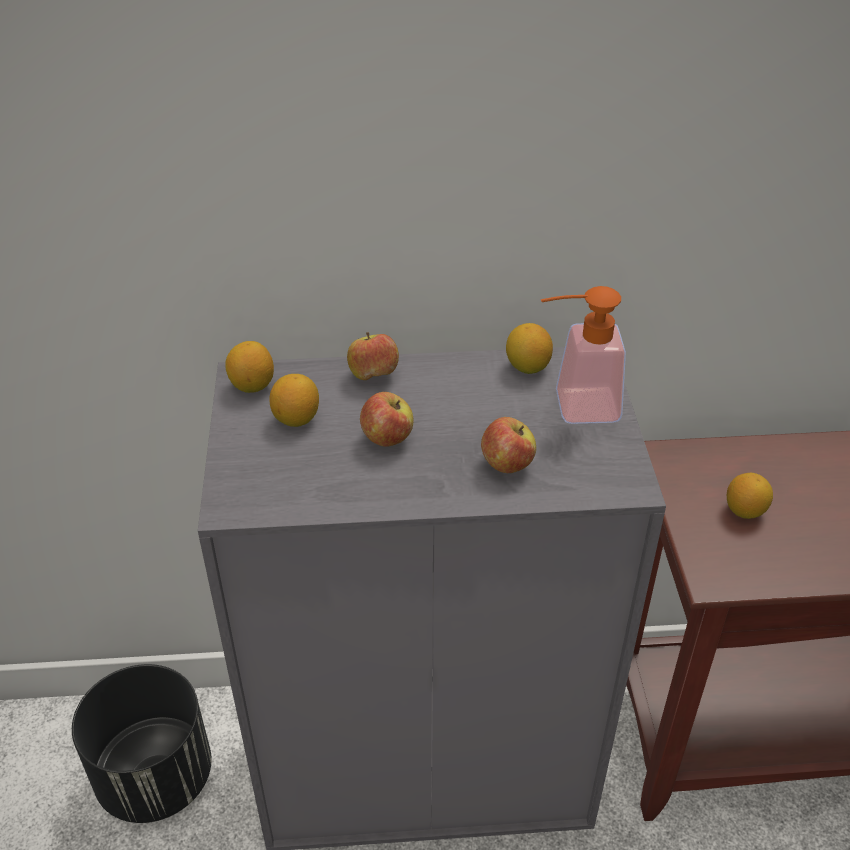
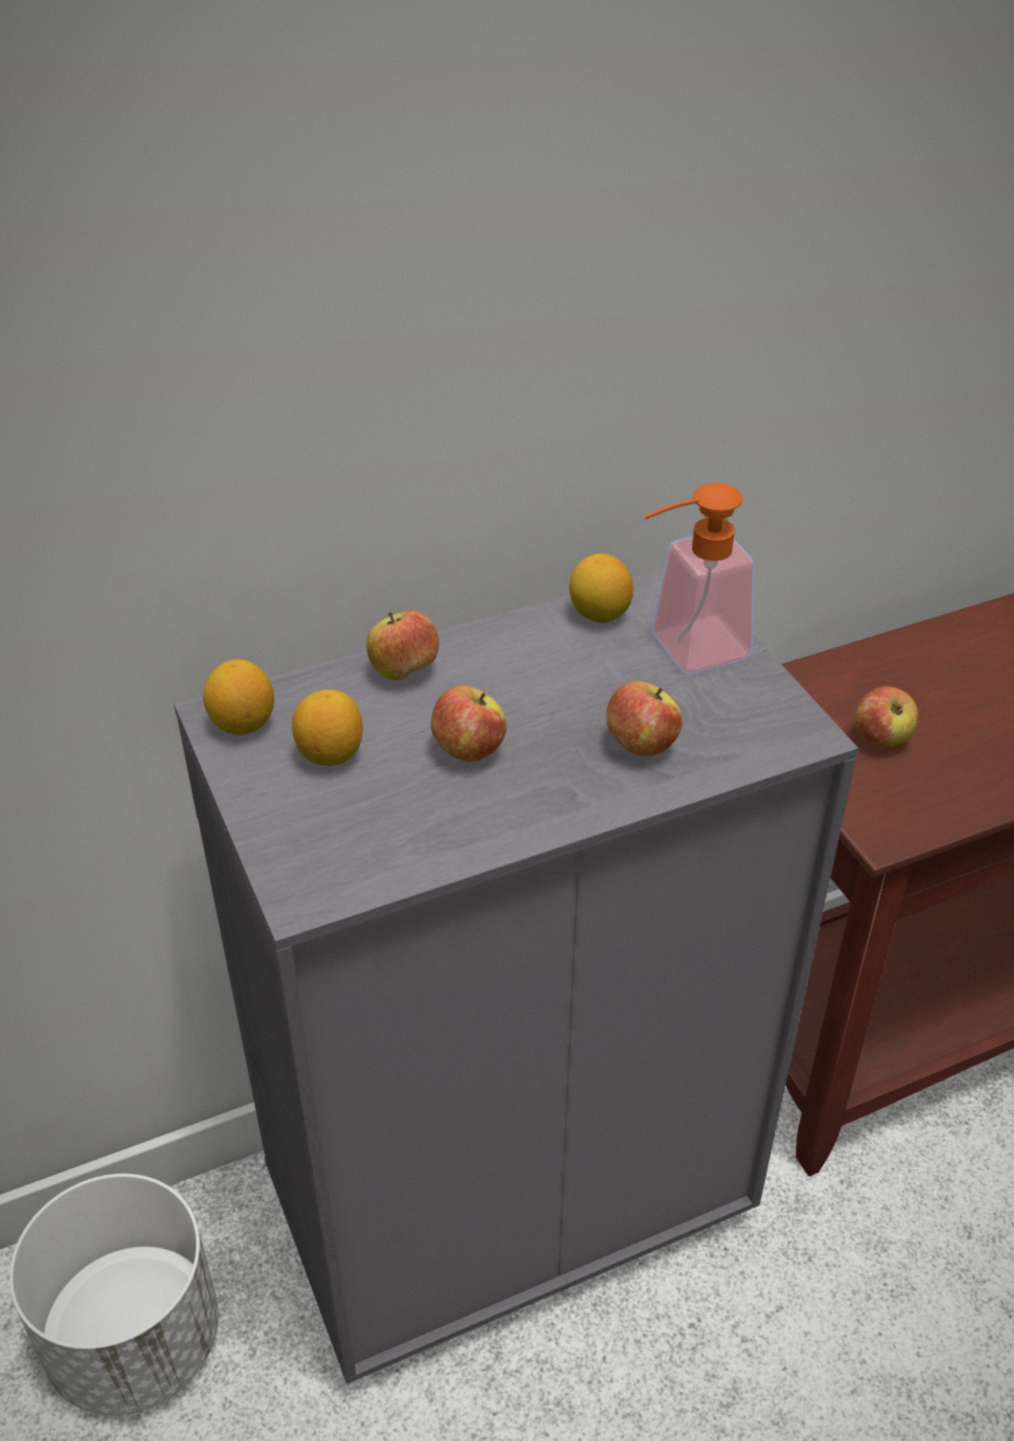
camera: 20 degrees left, 0 degrees up
(156, 776) = (135, 1337): black planter -> white planter
(744, 511) = (882, 739): lemon -> apple

